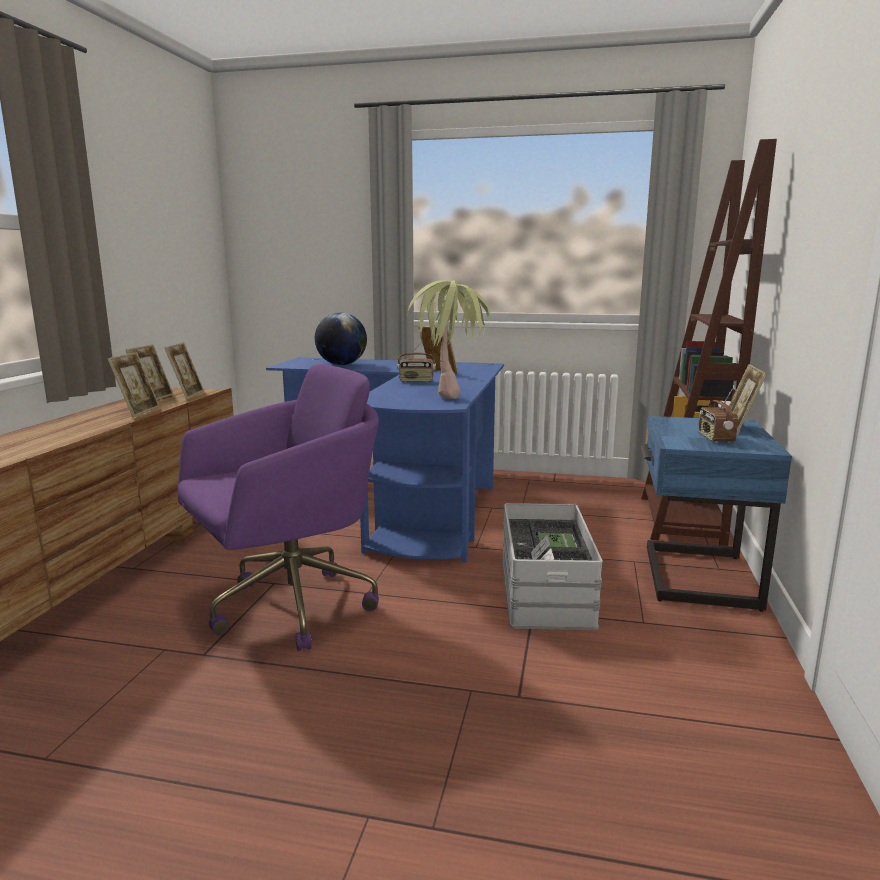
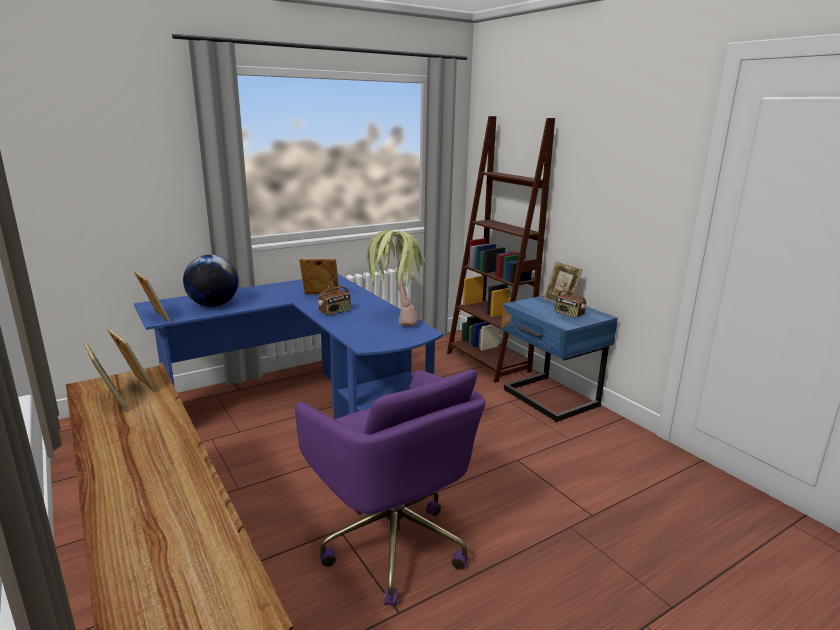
camera: 45 degrees left, 5 degrees up
(138, 411) = (152, 426): picture frame -> picture frame (155, 318)
(287, 610) = (390, 544): purple office chair -> purple office chair turned 135 degrees clockwise
(547, 591) = (503, 443): grey storage box -> none

